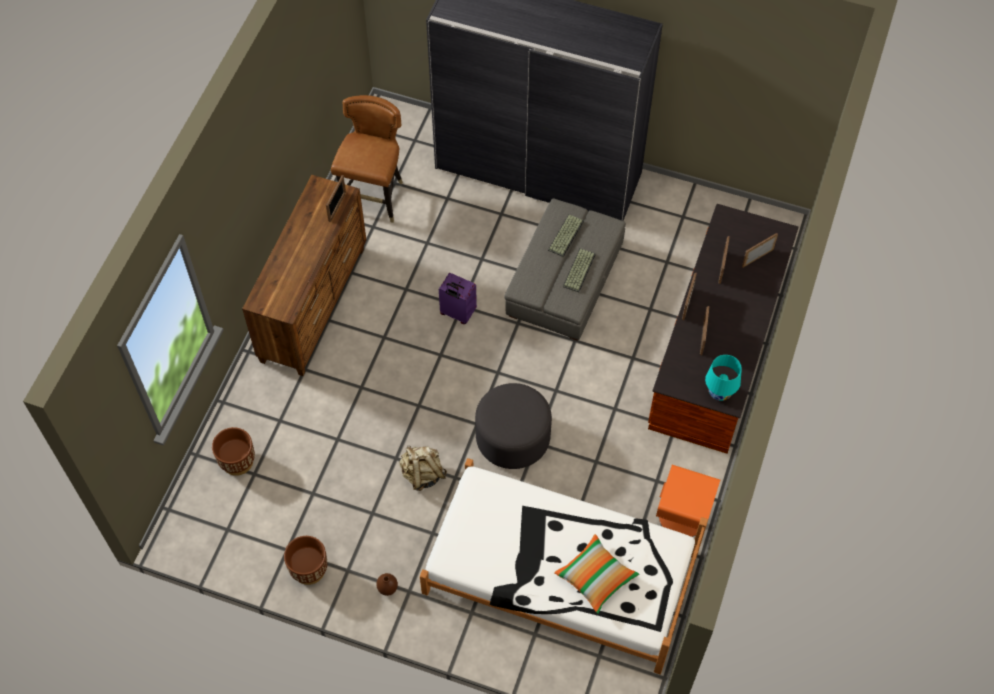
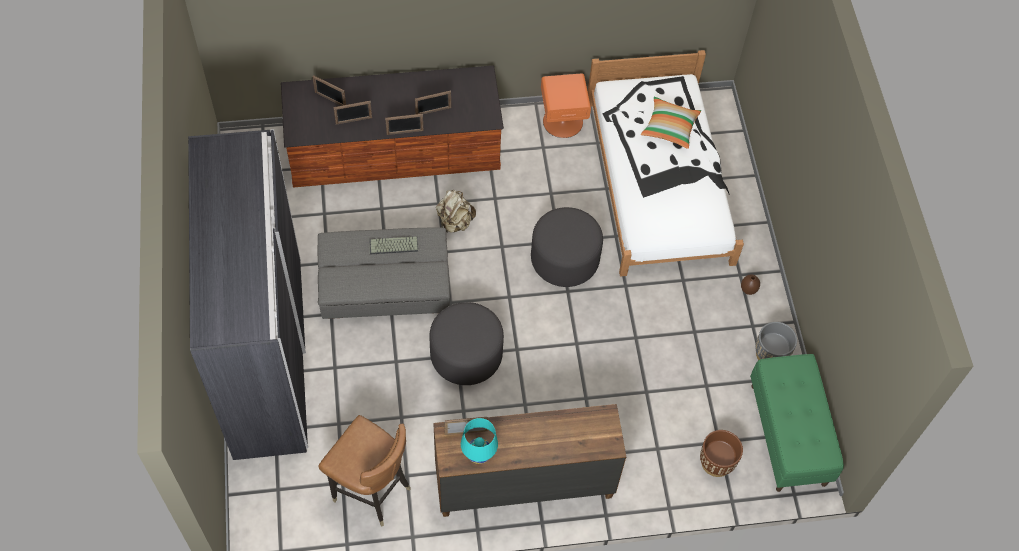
camera: 120 degrees left, 0 degrees up
(223, 537) = (788, 435): none -> green bench
(309, 569) = (770, 354): brown planter -> grey planter
(374, 198) = (371, 491): brown chair -> brown chair turned 135 degrees counterclockwise
(422, 474) = (637, 311): beige backpack -> beige backpack (454, 222)
(457, 313) = (466, 355): purple suitcase -> grey ottoman
(565, 235) = (359, 271): keyboard -> none
(719, 392) = (479, 84): turquoise table lamp -> turquoise table lamp (479, 454)

